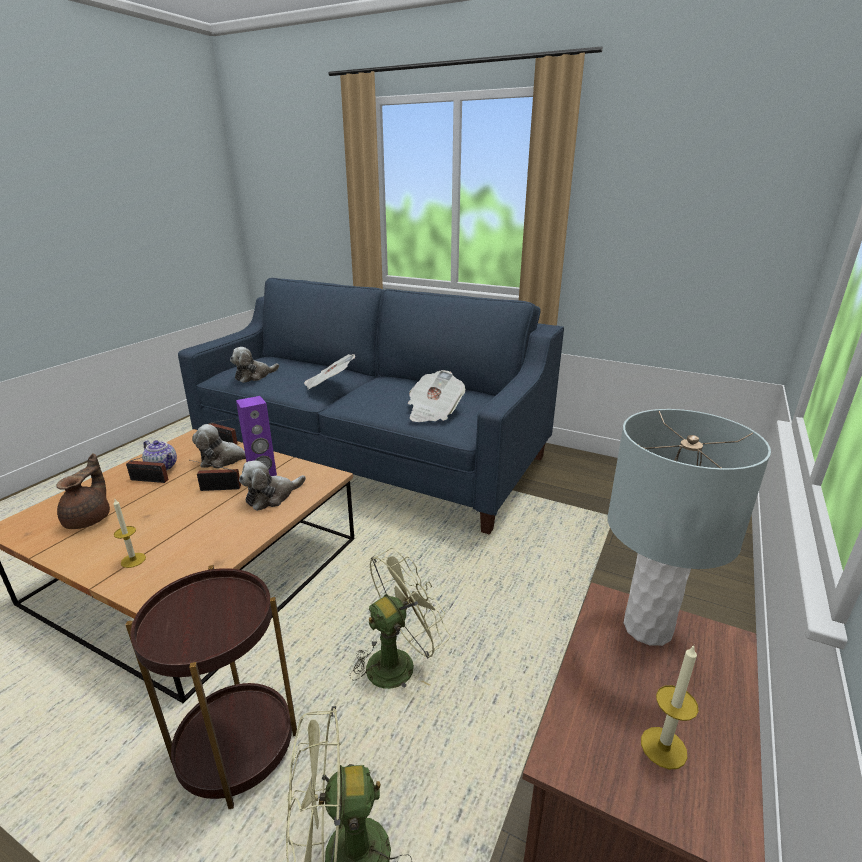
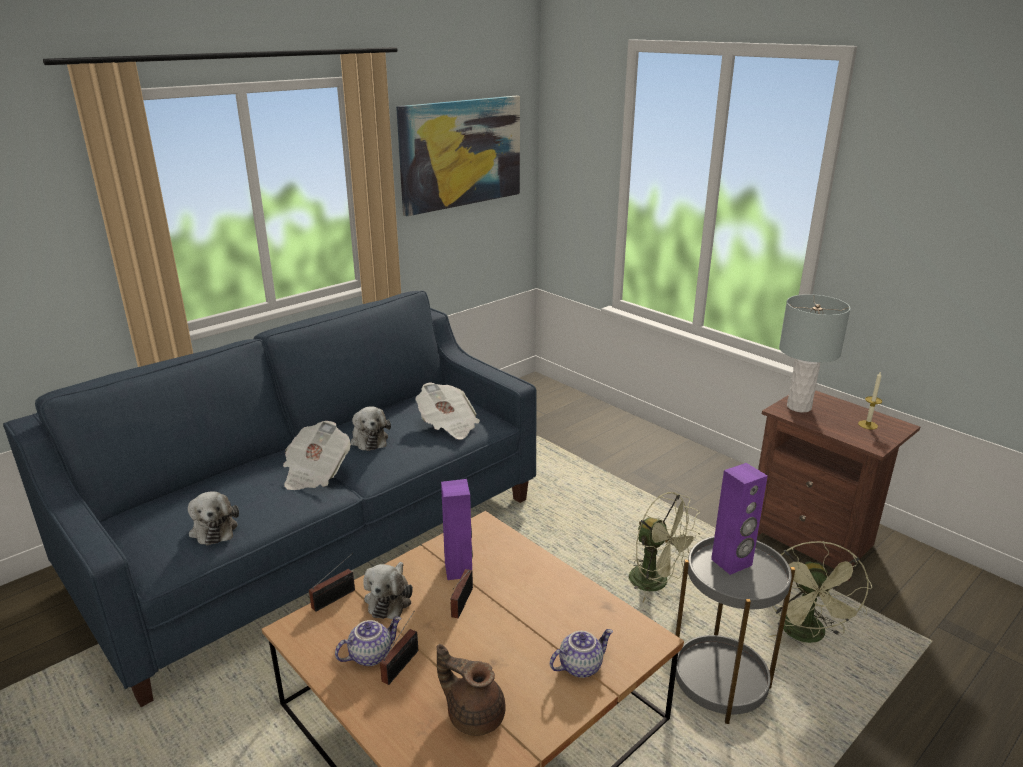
camera: 70 degrees left, 0 degrees up
(133, 560) = (580, 665): candle -> teapot
(222, 611) = (732, 562): none -> purple speaker
(236, 748) = (720, 683): brown side table -> grey side table
(272, 496) = (503, 565): plush toy -> plush toy (369, 439)
(398, 661) = (657, 582): green fan -> green fan turned 150 degrees clockwise
(689, 182) = (461, 153): none -> picture

